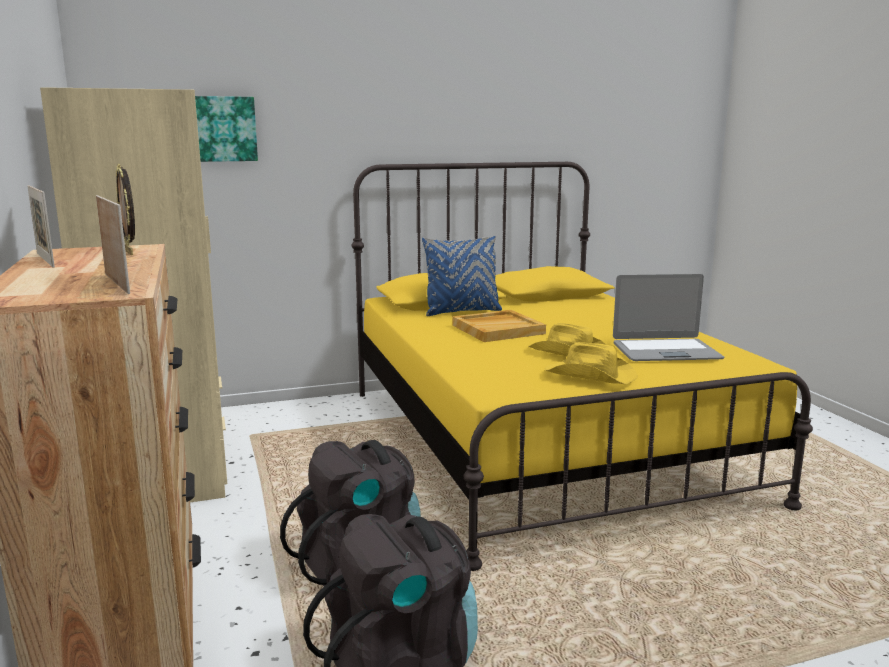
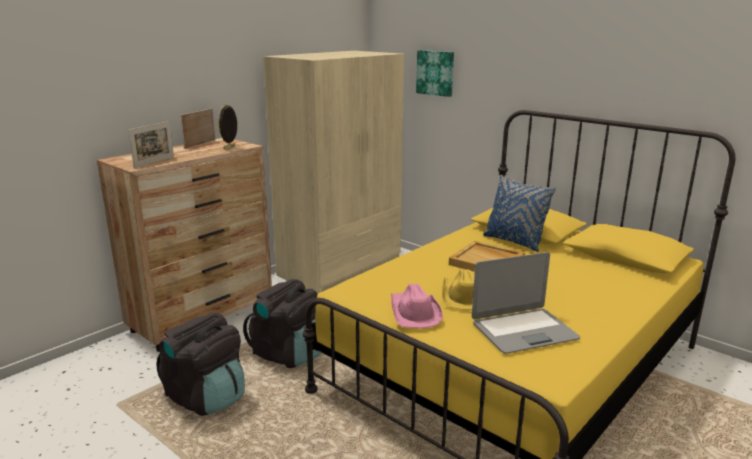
camera: 60 degrees right, 5 degrees up
(591, 375) = (414, 312): yellow hat -> pink hat
(665, 352) = (523, 331): laptop -> laptop turned 75 degrees counterclockwise

